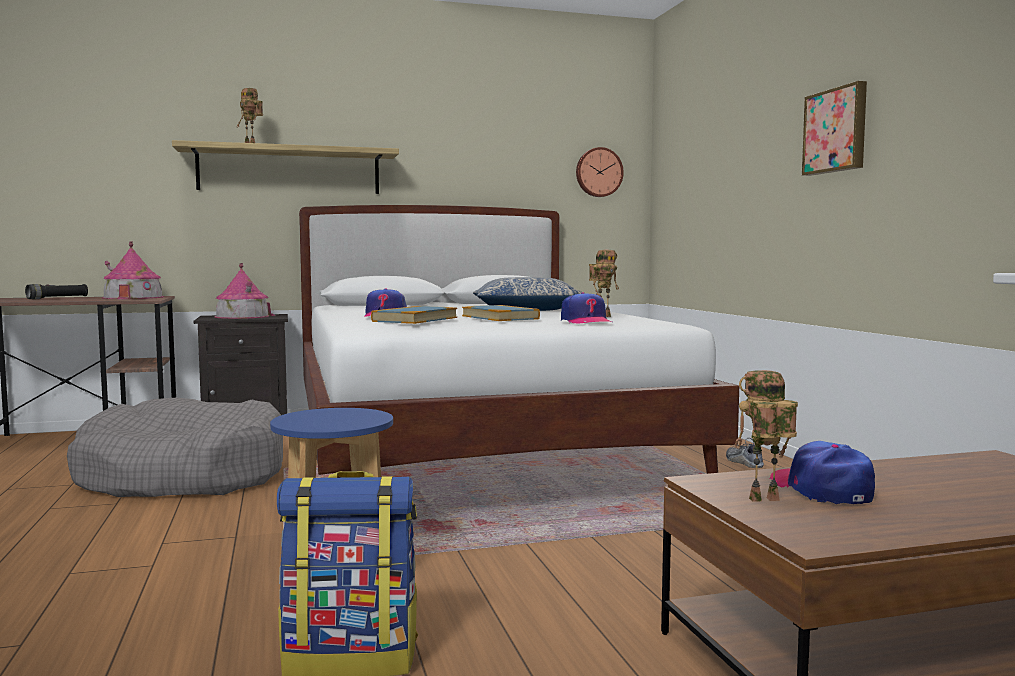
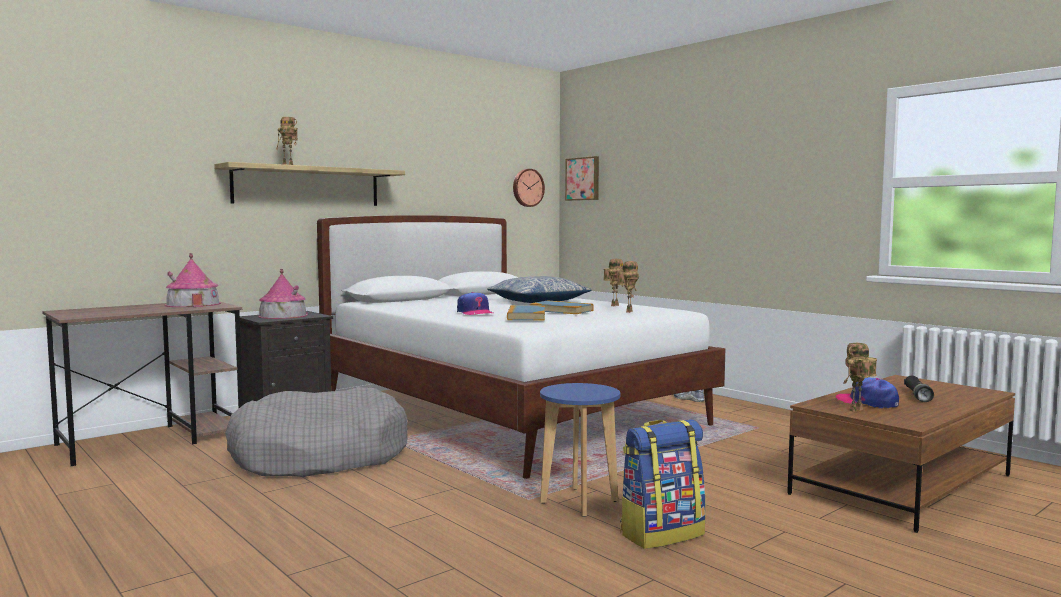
camera: 25 degrees left, 0 degrees up
(57, 298) = (123, 309): black flashlight -> black flashlight (917, 396)
(586, 322) = (628, 311): cap -> toy robot
(836, 131) = (744, 180): picture -> picture (583, 179)

